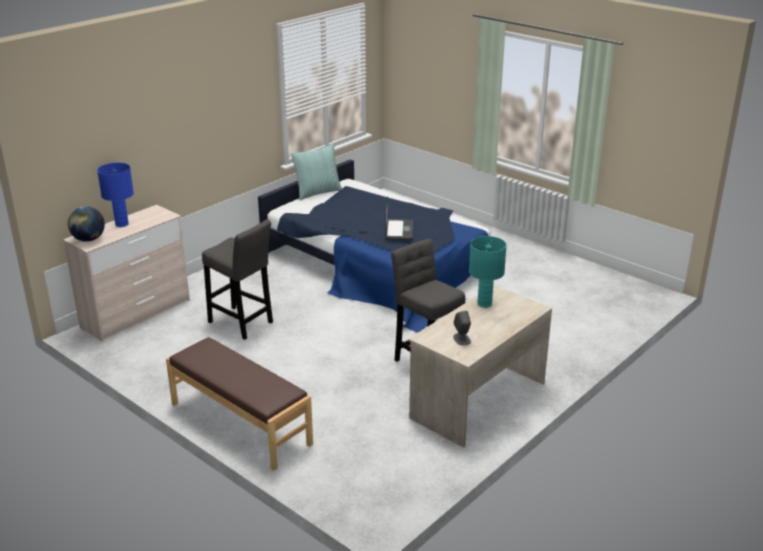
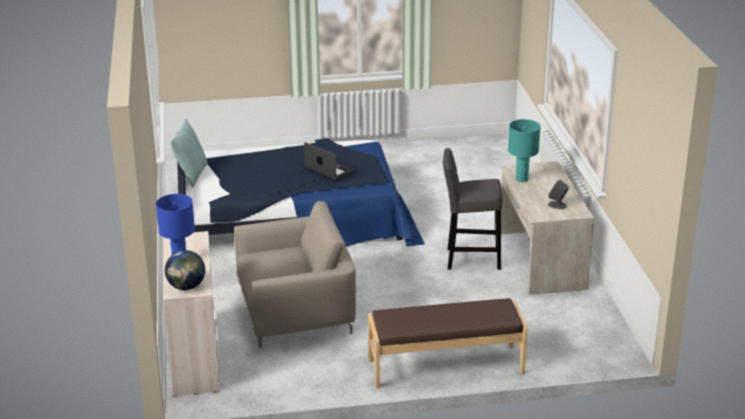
camera: 50 degrees left, 0 degrees up
(242, 324) = (296, 312): grey stool -> beige armchair

